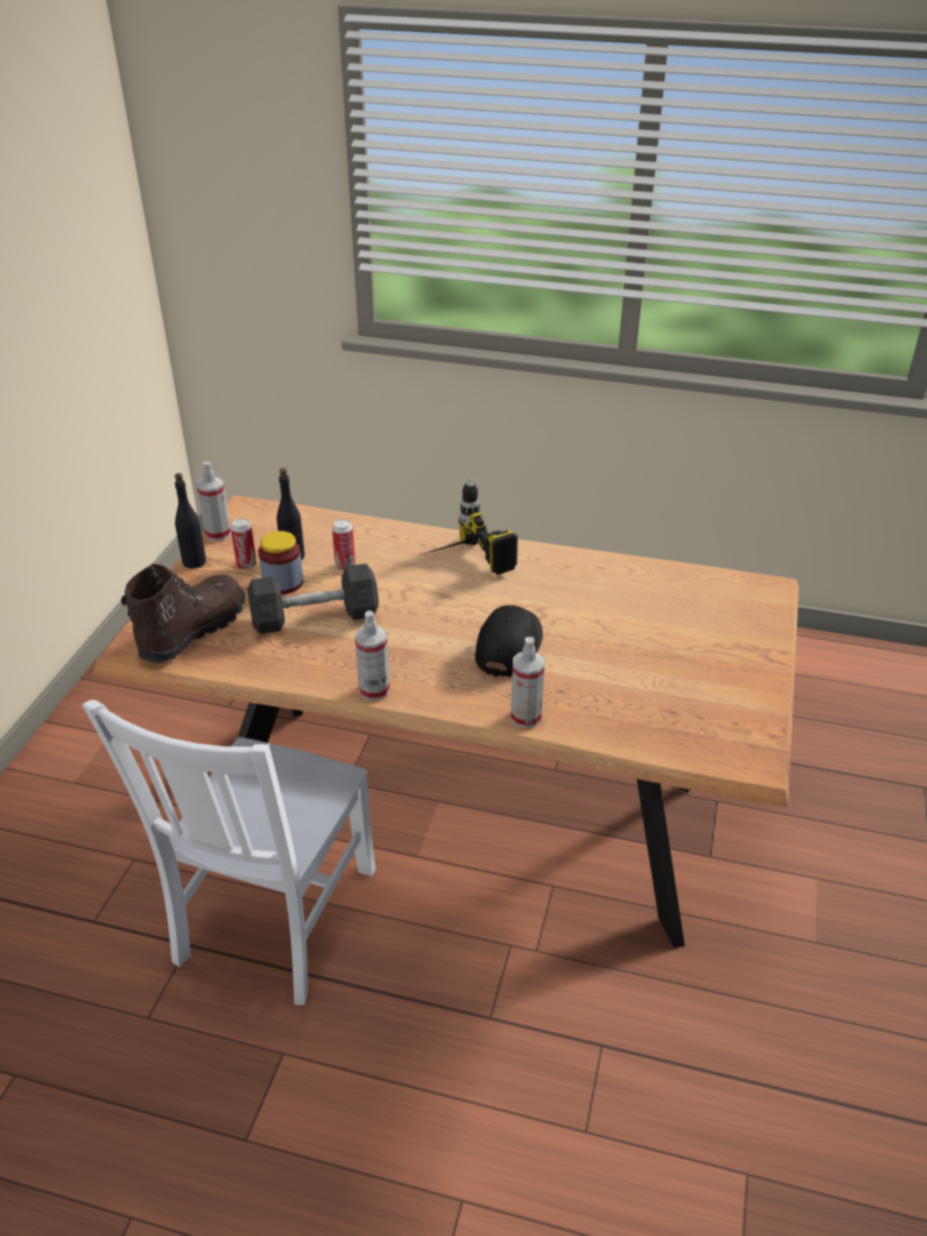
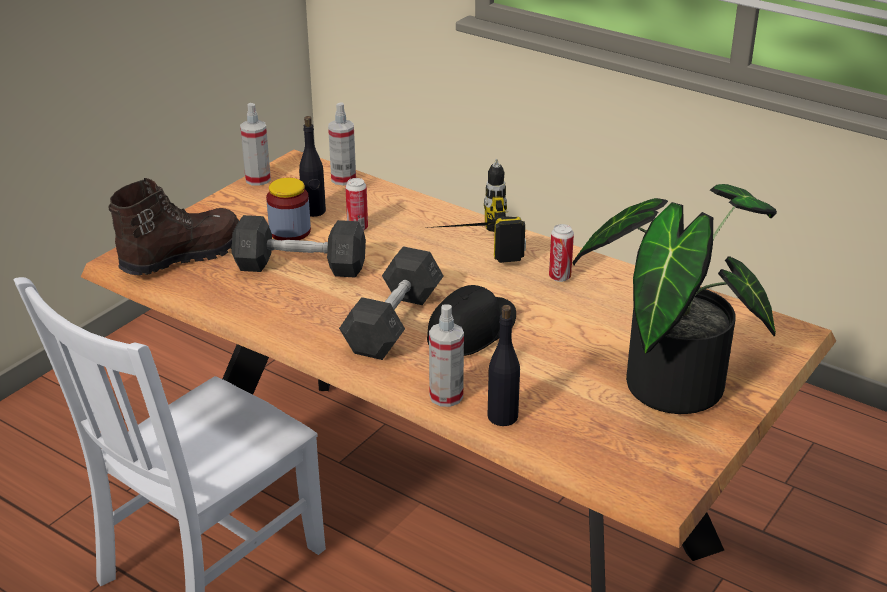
camera: 20 degrees right, 5 degrees down
(194, 561) = (221, 199): black bottle -> black bottle (503, 416)
(246, 565) = (266, 210): can -> can (559, 277)
(374, 690) = (314, 341): spray bottle -> spray bottle (343, 179)
(435, 655) = (393, 322): none -> grey dumbbell
(699, 654) = (668, 379): none -> potted plant

